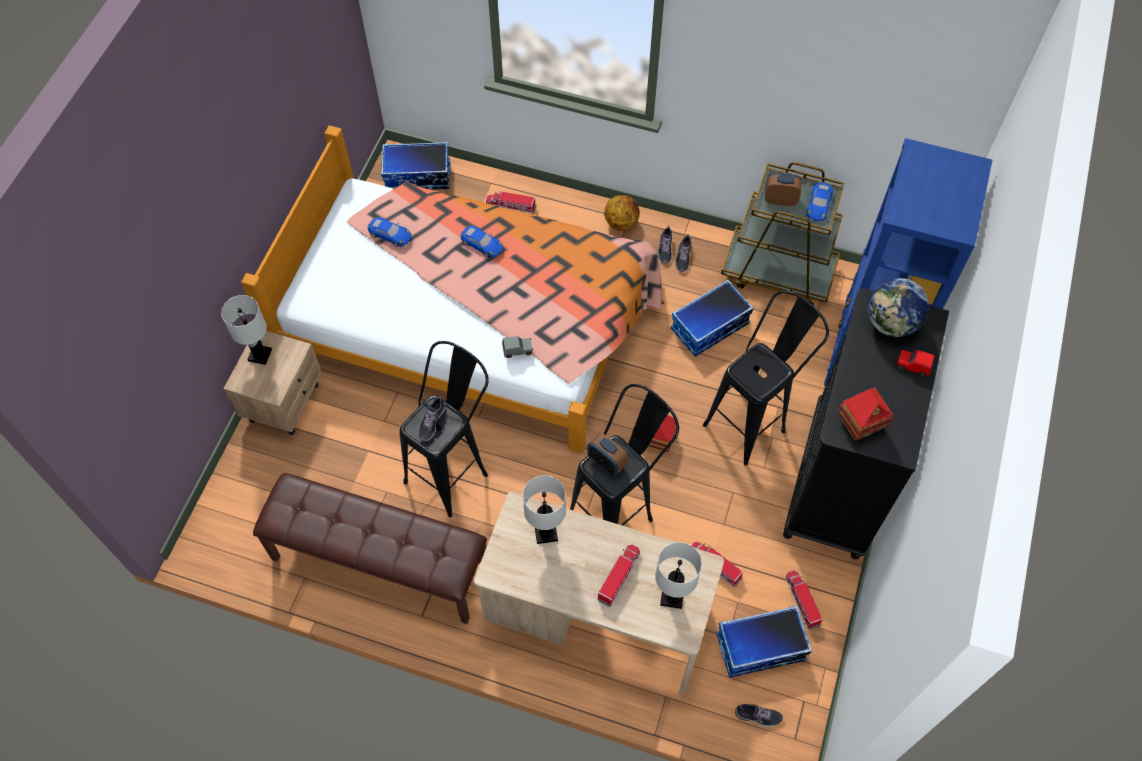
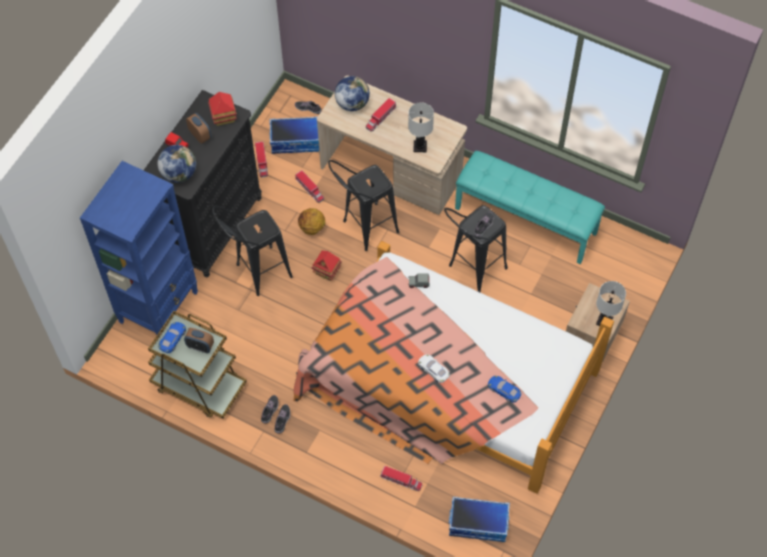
camera: 170 degrees left, 0 degrees up
(379, 564) = (526, 220): brown bench -> turquoise bench
(482, 244) = (433, 369): blue toy car -> white toy car
(606, 463) = (374, 184): alarm clock -> alarm clock (200, 135)
(621, 222) = (312, 450): basketball -> basketball (311, 228)
(672, 597) = (352, 103): white table lamp -> globe
(710, 327) = (266, 348): storage box -> none

